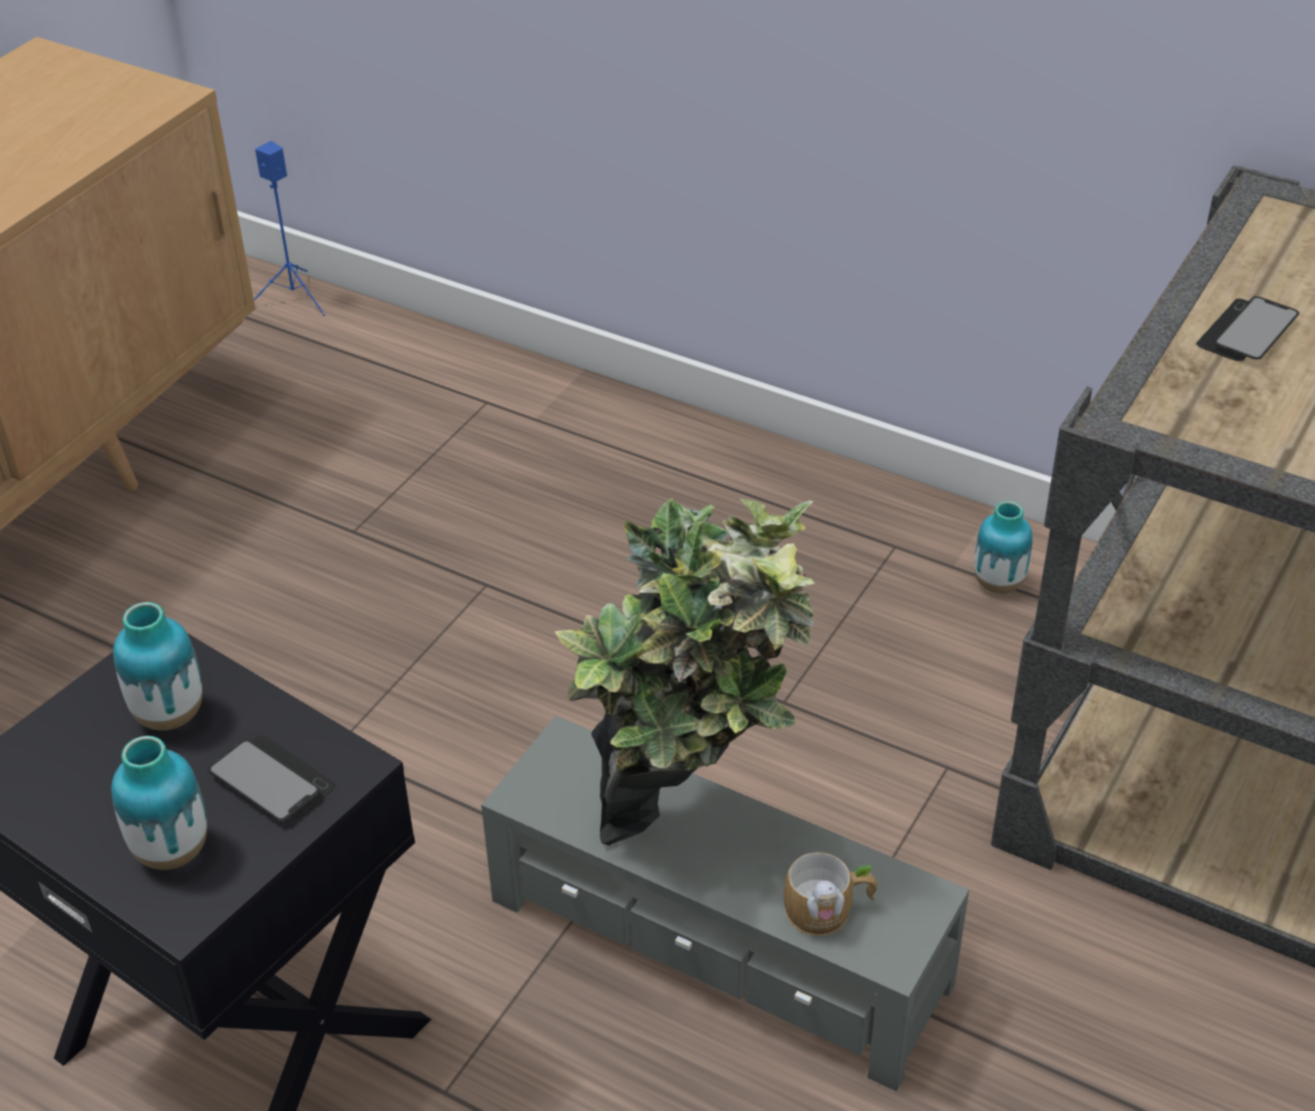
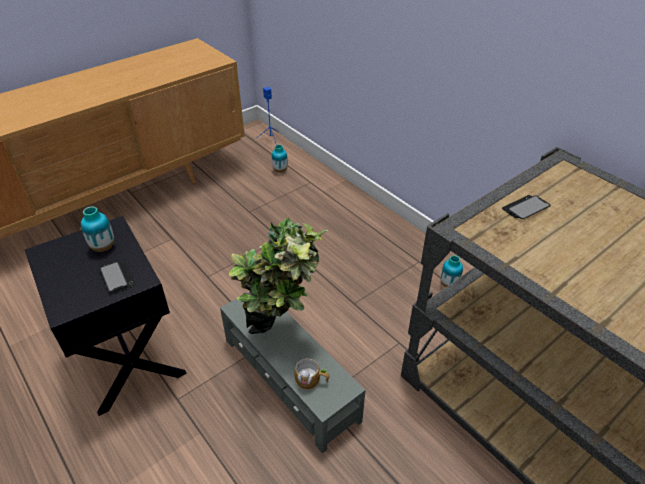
camera: 20 degrees right, 0 degrees up
(172, 851) = (73, 291): vase -> vase (280, 170)

